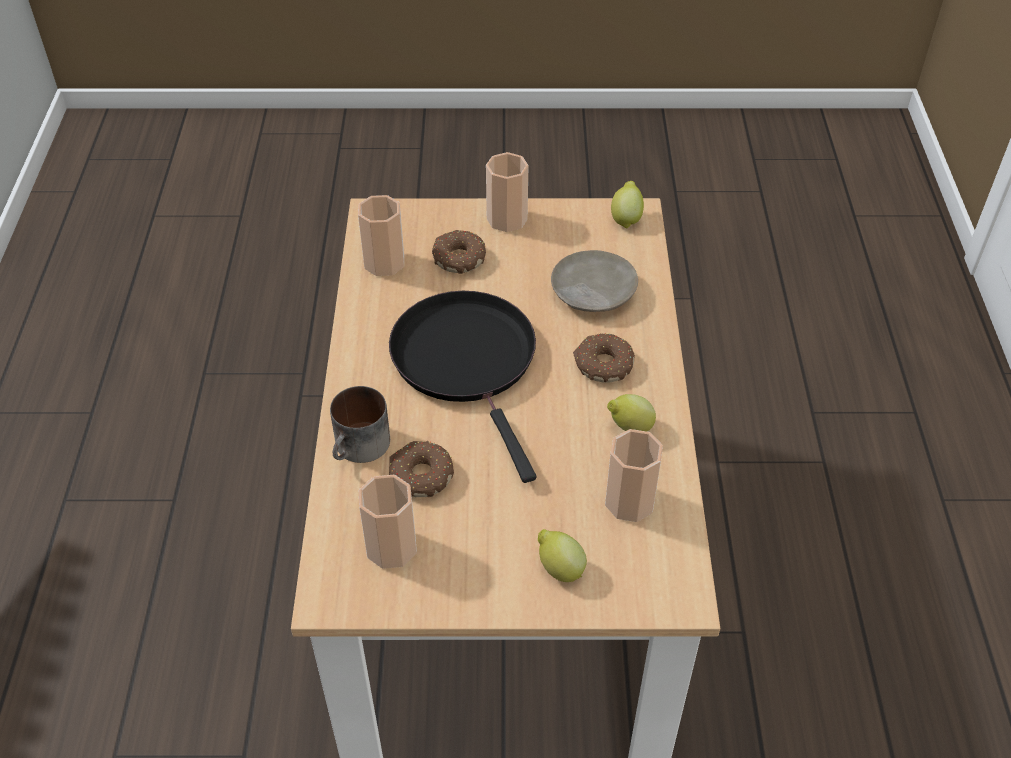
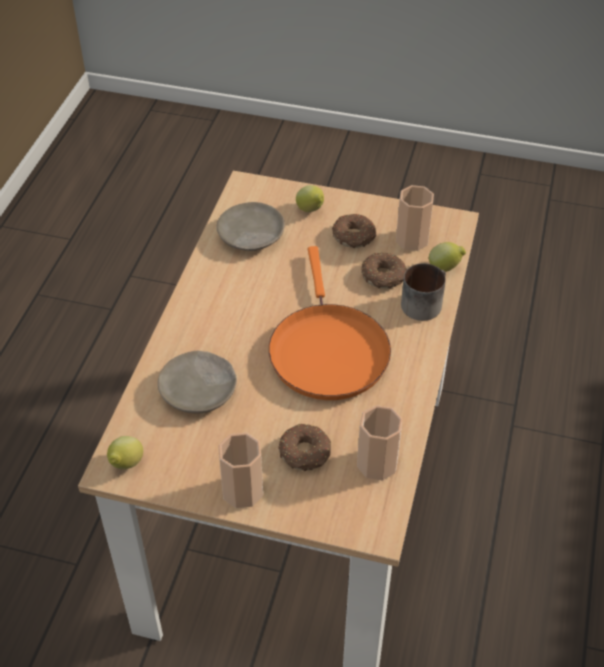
camera: 165 degrees left, 0 degrees up
(468, 362) = (327, 350): black frying pan -> orange frying pan
(602, 364) = (222, 327): donut -> donut (354, 237)
(629, 428) = (226, 279): lemon -> lemon (445, 268)
(629, 501) = (250, 236): cup -> beige plate

